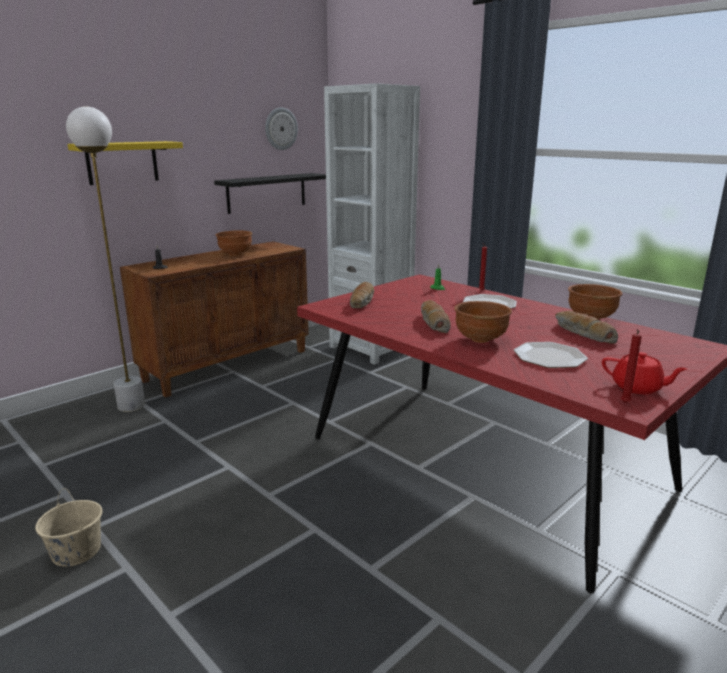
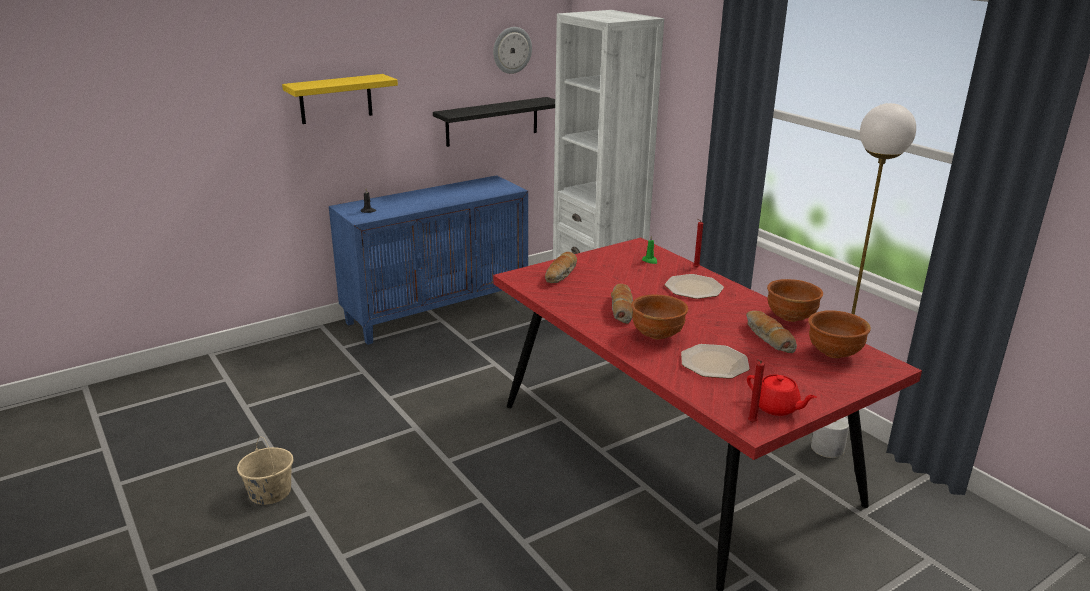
camera: 10 degrees right, 5 degrees up
(131, 406) = (332, 351): white floor lamp -> white floor lamp (827, 448)
(228, 365) = (437, 311): brown cabinet -> blue cabinet
(235, 254) = (449, 195): brown bowl -> brown bowl (833, 353)

